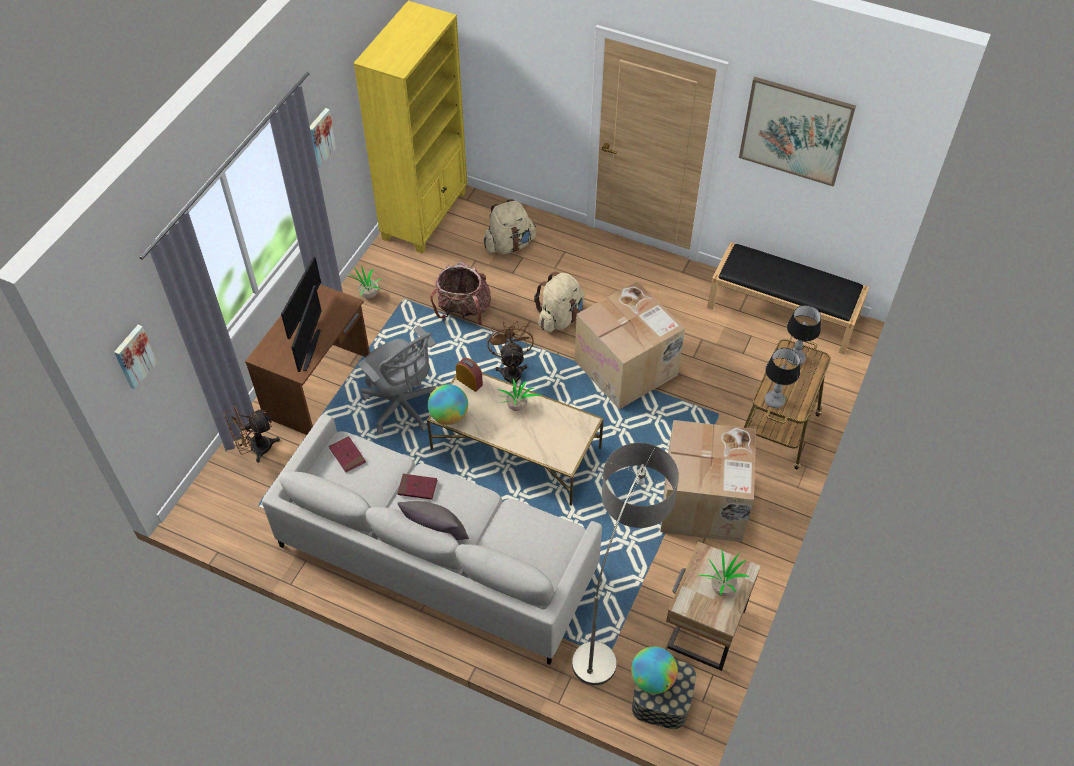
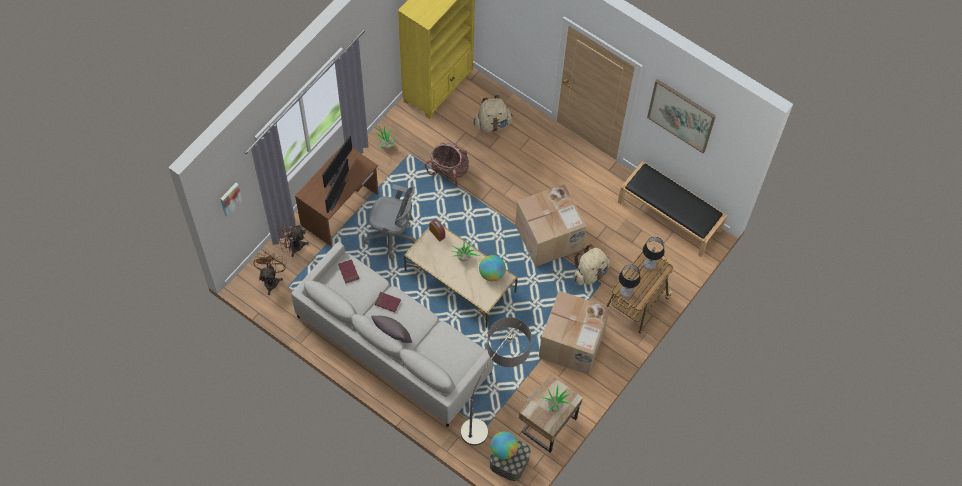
camera: 10 degrees right, 10 degrees up
(320, 137) = (367, 55): picture -> none
(403, 407) = (392, 236): grey office chair -> grey office chair turned 45 degrees counterclockwise
(449, 416) = (418, 255): globe -> globe (492, 273)
(511, 370) = (470, 223): brown fan -> brown fan (271, 280)
(560, 318) = (513, 189): beige backpack -> beige backpack (590, 273)

